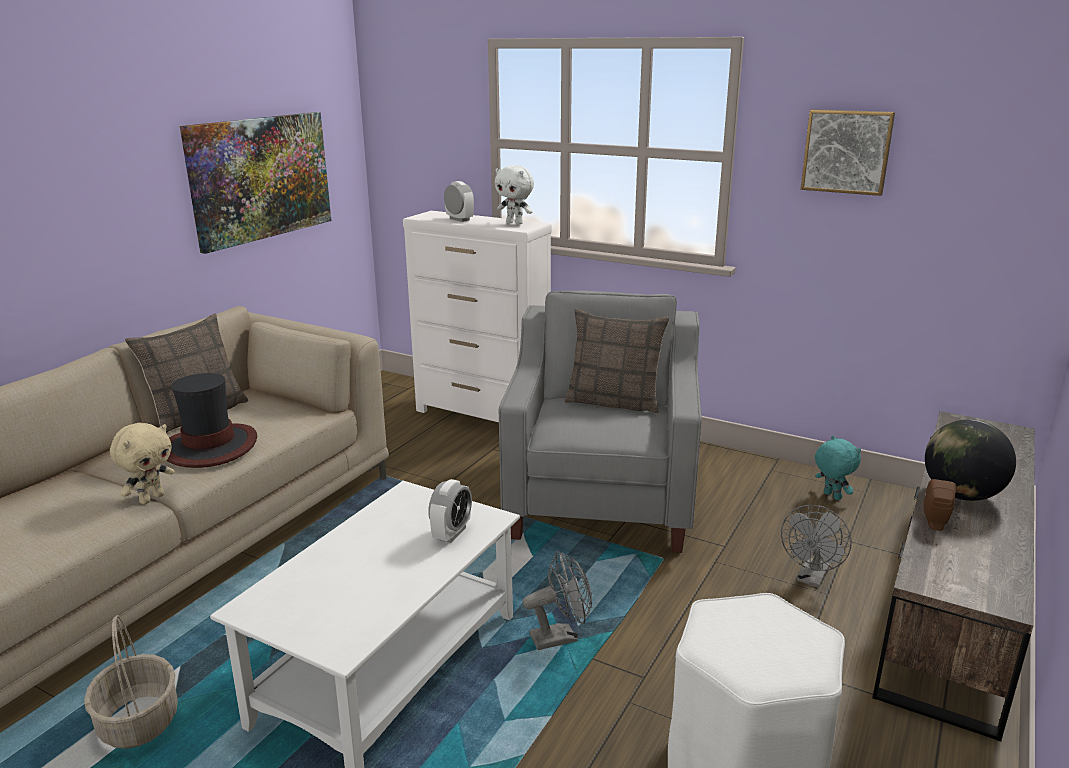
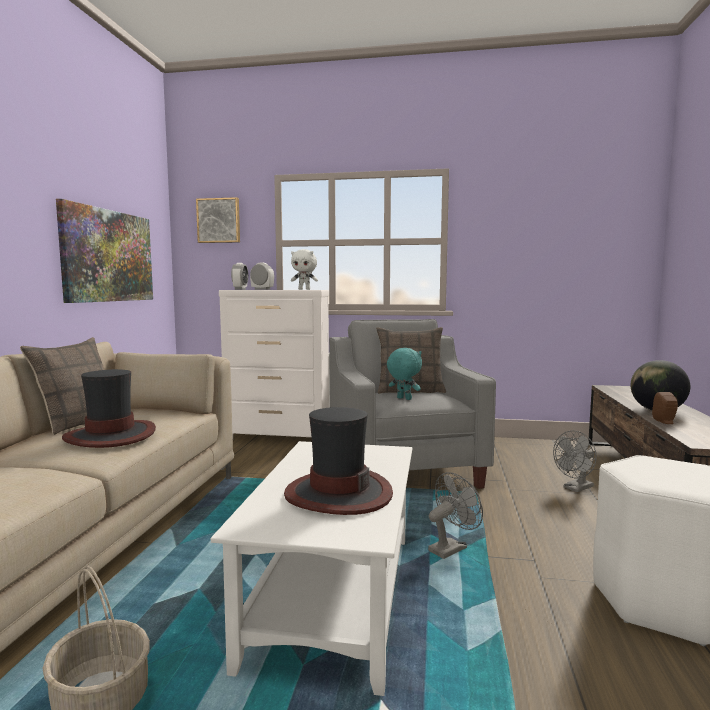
camera: 20 degrees left, 15 degrees down
(151, 498) = (75, 471): beige plush toy -> none
(367, 580) = (338, 493): none -> hat
(451, 533) = (374, 461): alarm clock -> alarm clock (240, 289)
(811, 579) = (575, 488): grey fan -> grey fan turned 45 degrees clockwise
(831, 496) = (540, 449): turquoise plush toy -> turquoise plush toy (403, 399)
(847, 151) = (517, 232): picture -> picture (219, 220)

